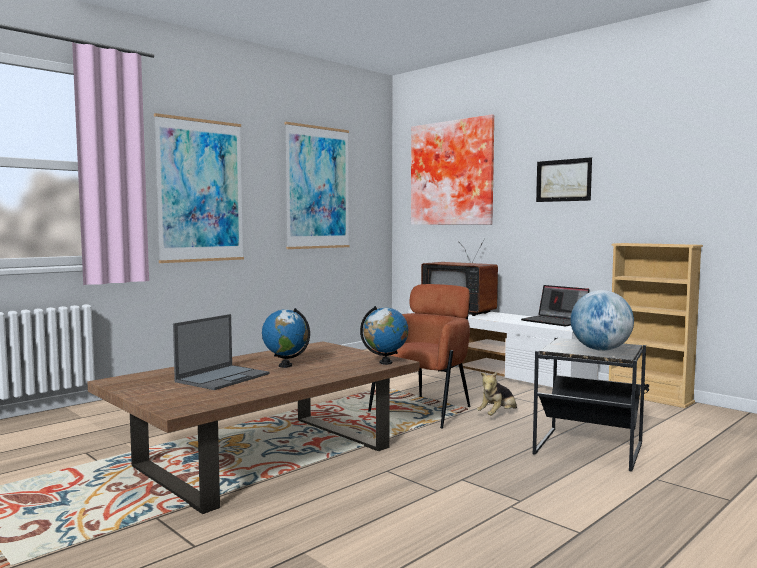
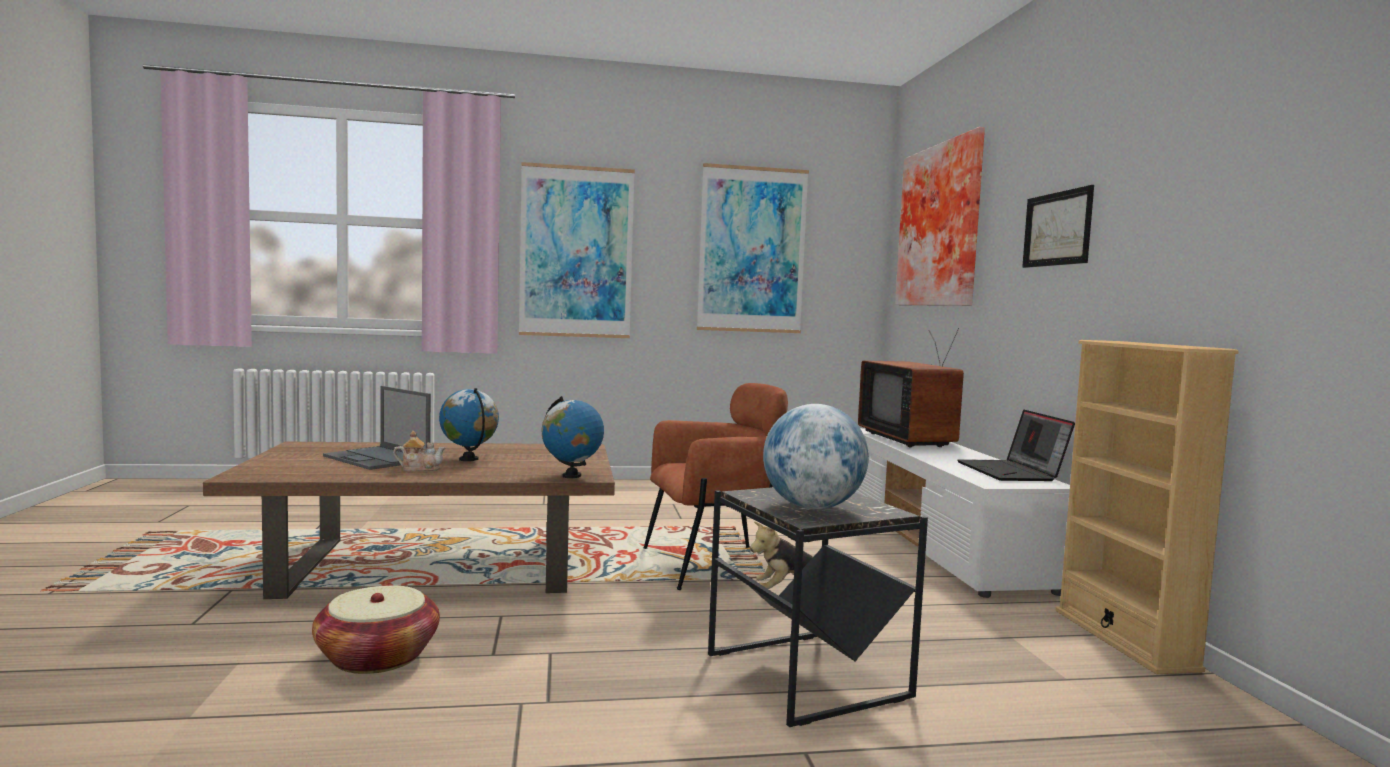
camera: 35 degrees right, 0 degrees up
(223, 377) = (378, 458): laptop -> laptop turned 60 degrees clockwise
(282, 377) = (420, 469): none -> teapot
(380, 515) = (377, 657): none -> basket

